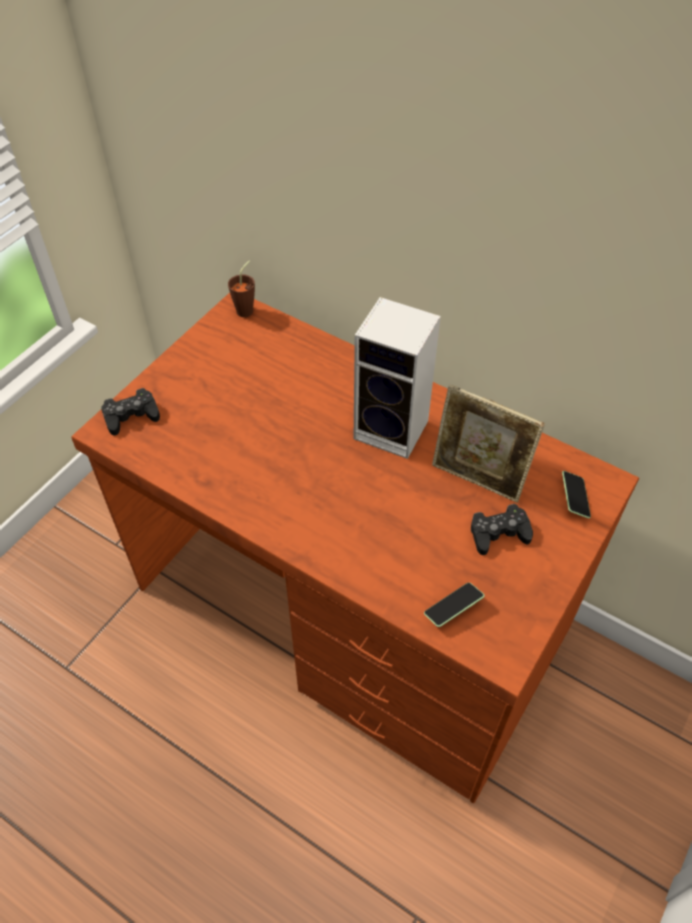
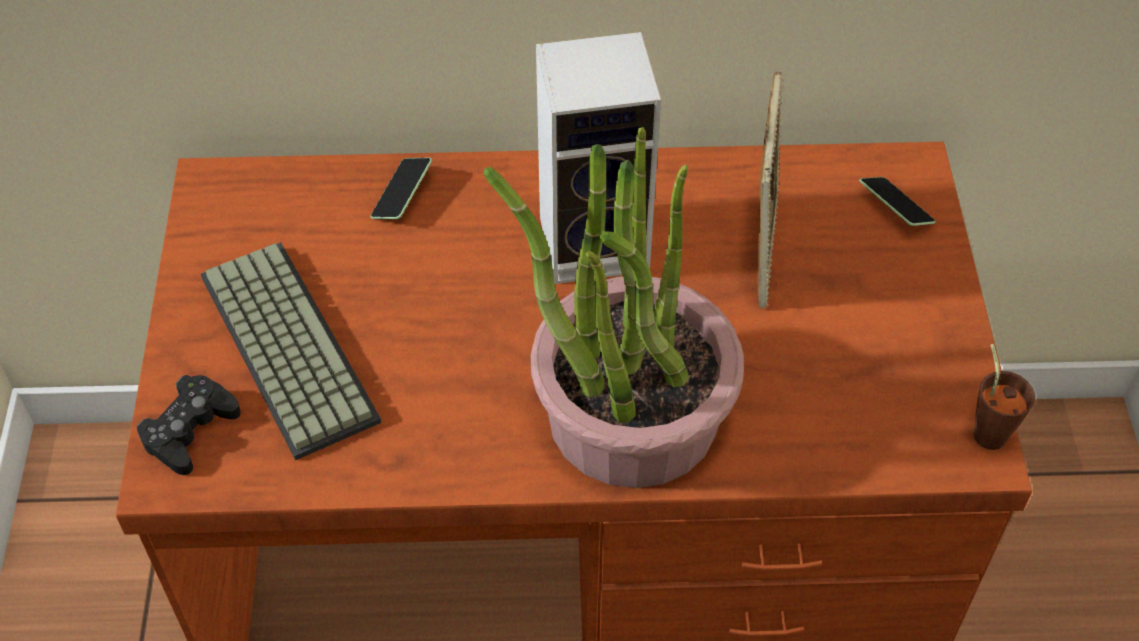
camera: 35 degrees left, 0 degrees up
(202, 400) = (283, 347): none -> keyboard
(247, 309) = (230, 177): brown cup -> brown cup (988, 428)
(333, 525) = (630, 415): none -> potted plant
(453, 608) = (871, 431): phone -> phone (402, 196)
(477, 480) = (761, 250): picture frame -> picture frame turned 75 degrees counterclockwise
(498, 533) = (844, 304): black game controller -> none

